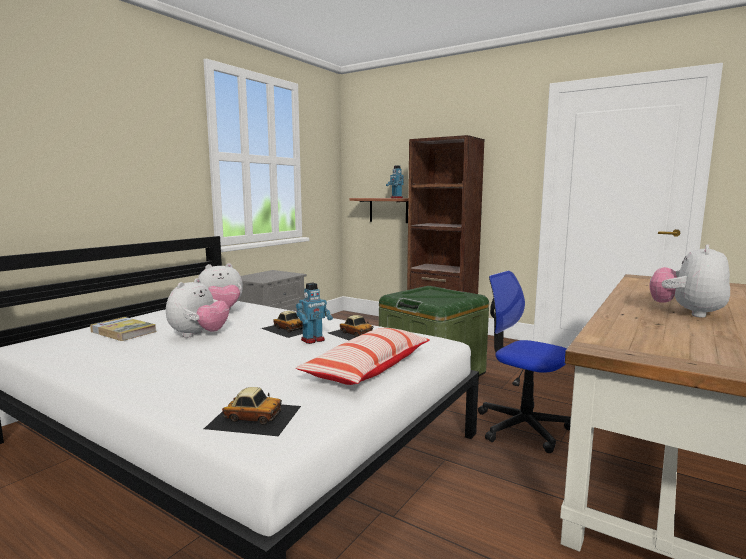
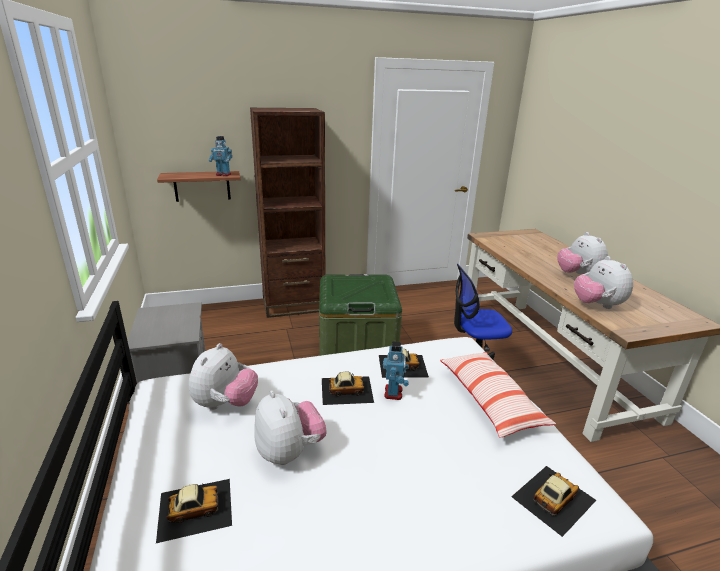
camera: 50 degrees left, 15 degrees up
(123, 331) = (195, 508): book -> toy car
(626, 328) = (597, 305): none -> plush toy

